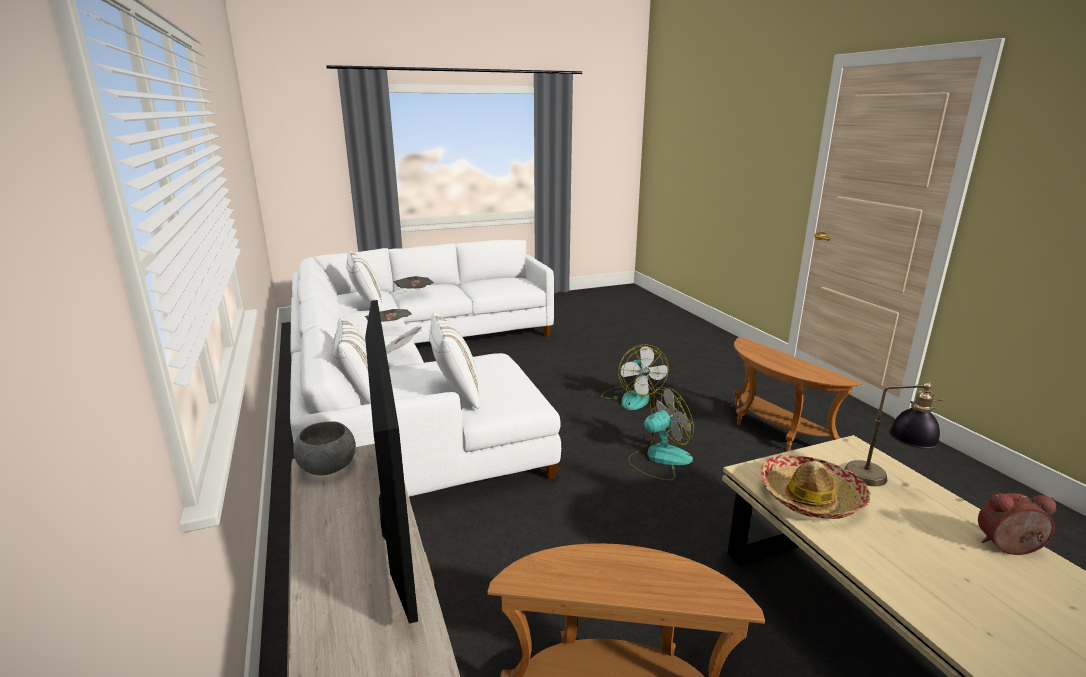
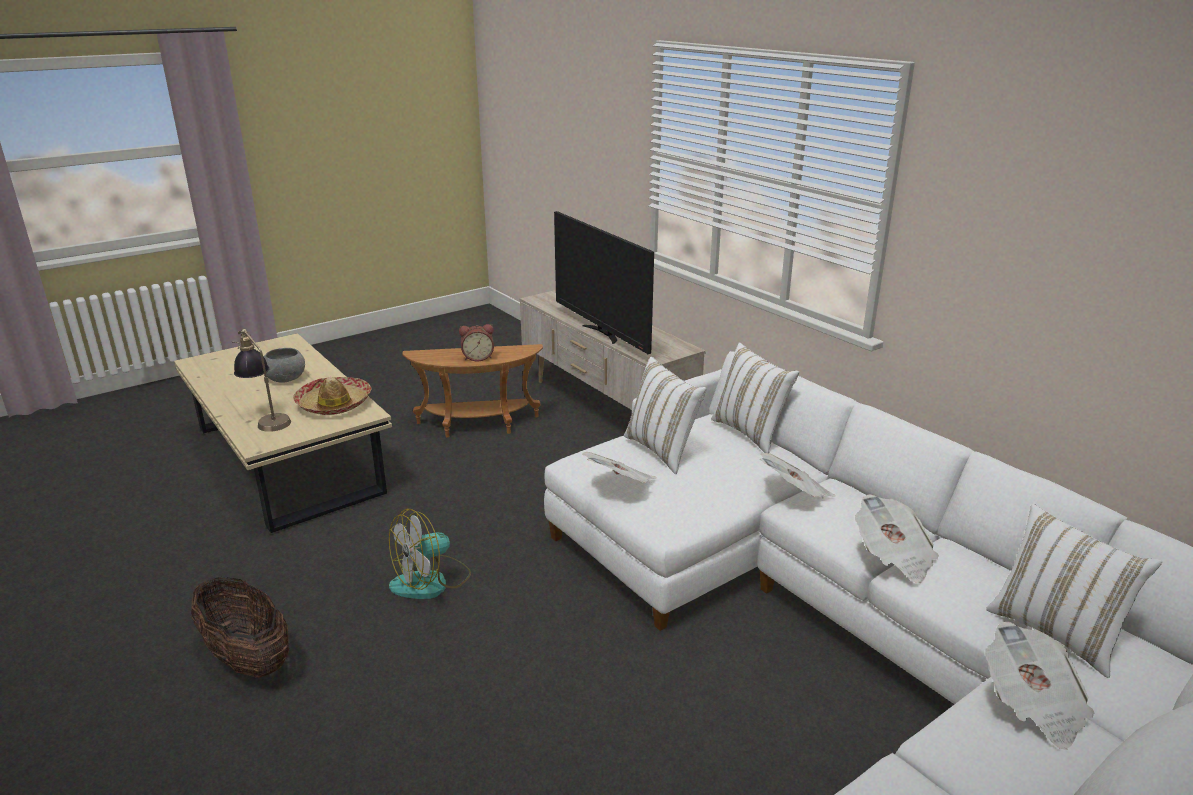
camera: 165 degrees right, 5 degrees up
(327, 467) = (674, 348): grey bowl -> grey bowl (286, 379)
(510, 375) = (621, 485): none -> newspaper
(631, 397) = (463, 704): fan -> none
(773, 432) = (247, 658): brown side table -> basket
(1009, 548) = (226, 393): alarm clock -> alarm clock (478, 357)

